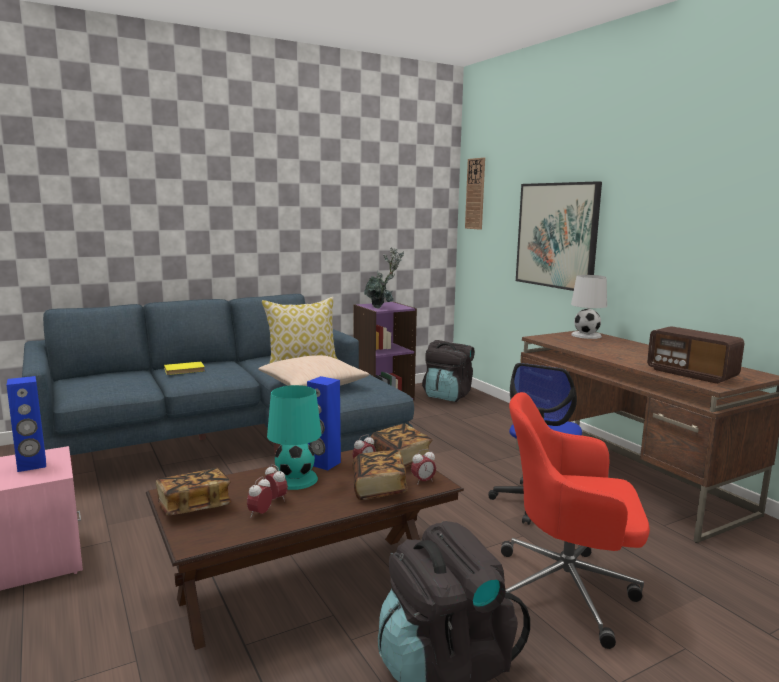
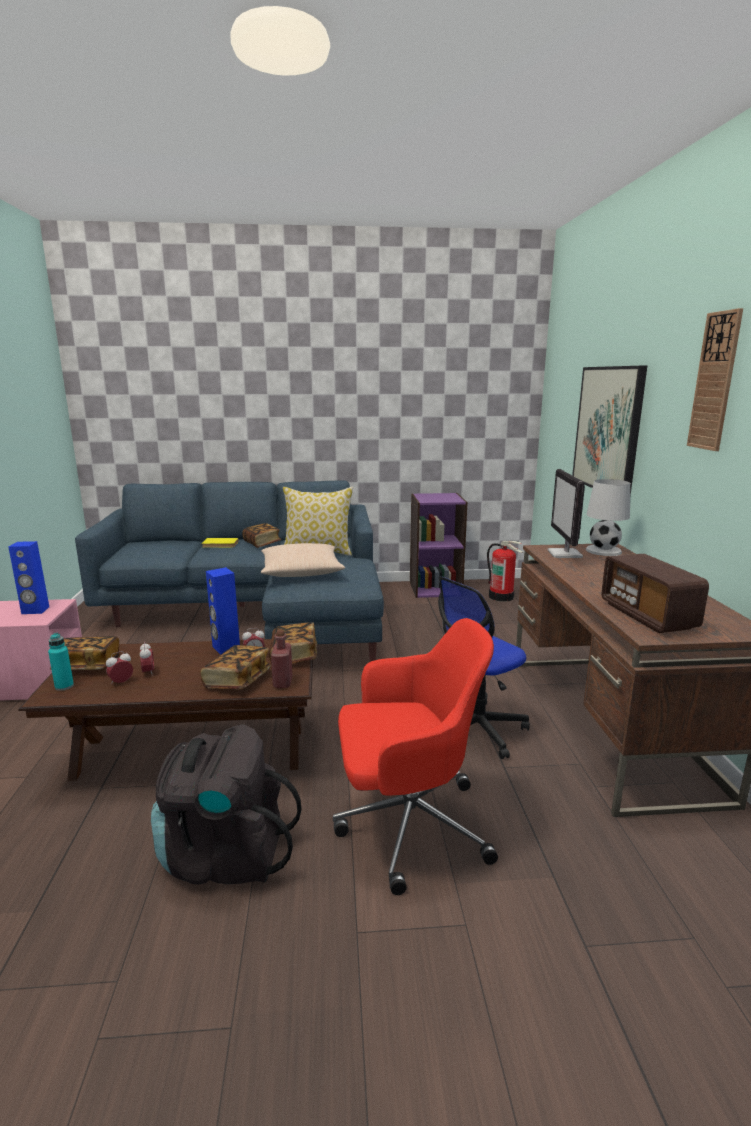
camera: 25 degrees right, 5 degrees up
(198, 530) = (64, 686): none -> turquoise bottle
(231, 365) = (262, 543): none -> book
(295, 479) = (186, 657): turquoise table lamp -> none
(382, 307) = (433, 498): potted plant -> none
(423, 481) = (282, 682): alarm clock -> red bottle
(447, 396) = (501, 597): black backpack -> fire extinguisher
(475, 194) = (554, 377): wall clock -> wall clock (715, 381)
(564, 340) = (565, 554): none -> monitor
(567, 590) = (407, 824): red office chair -> red office chair turned 135 degrees clockwise

